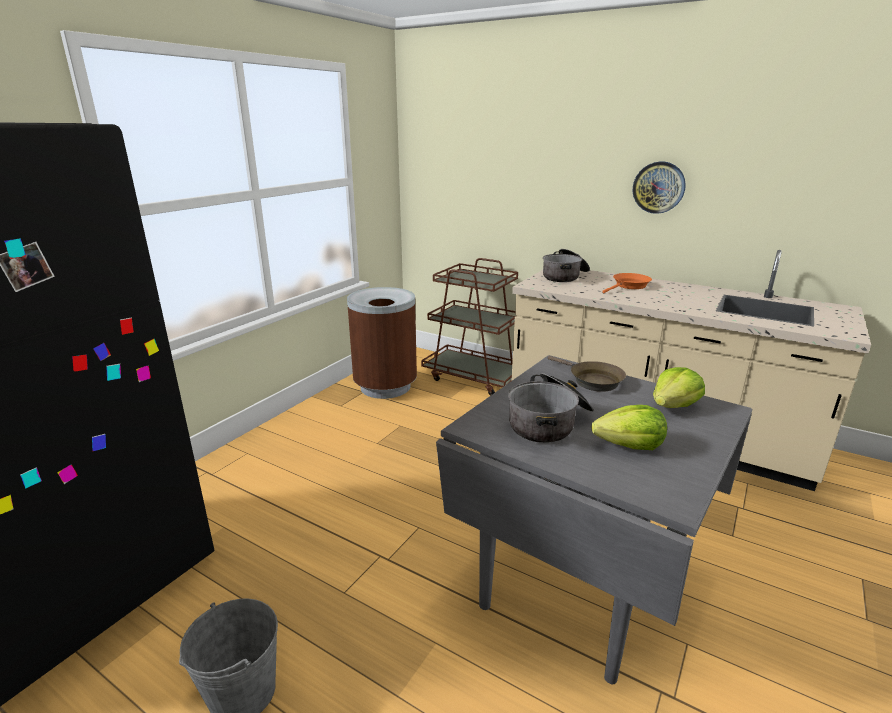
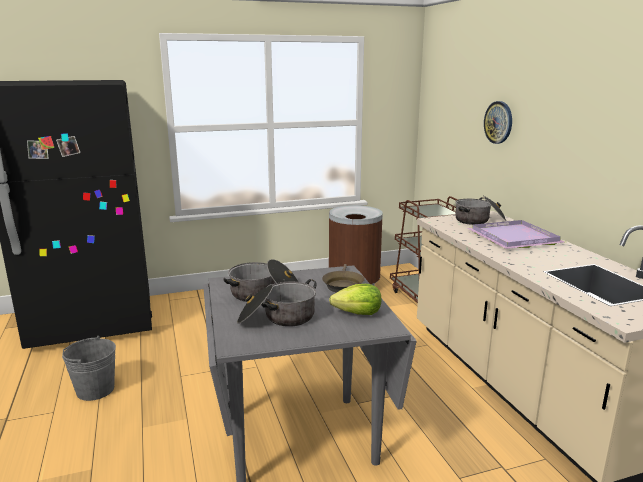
camera: 40 degrees right, 5 degrees down
(629, 286) = (516, 238): orange frying pan -> purple tray
(629, 445) = (277, 318): lettuce -> cooking pot
(658, 187) = (571, 148): wall clock -> wall clock (498, 122)

